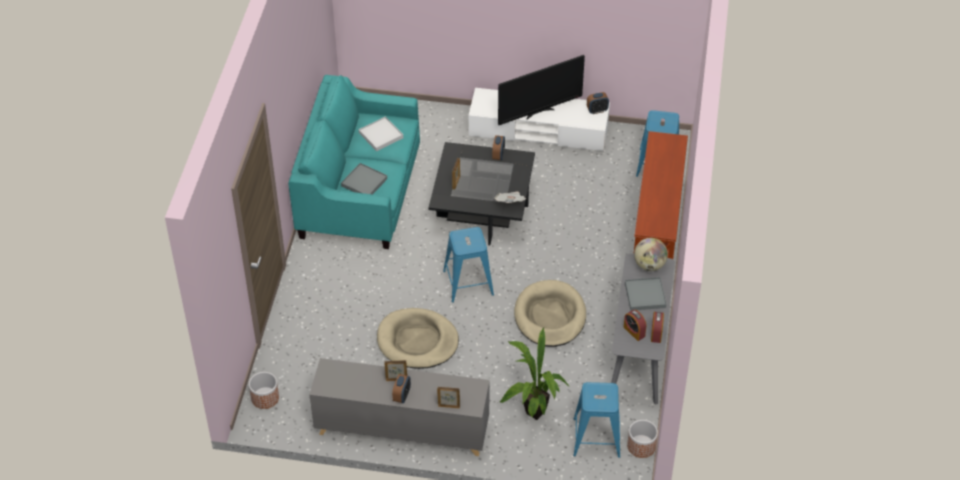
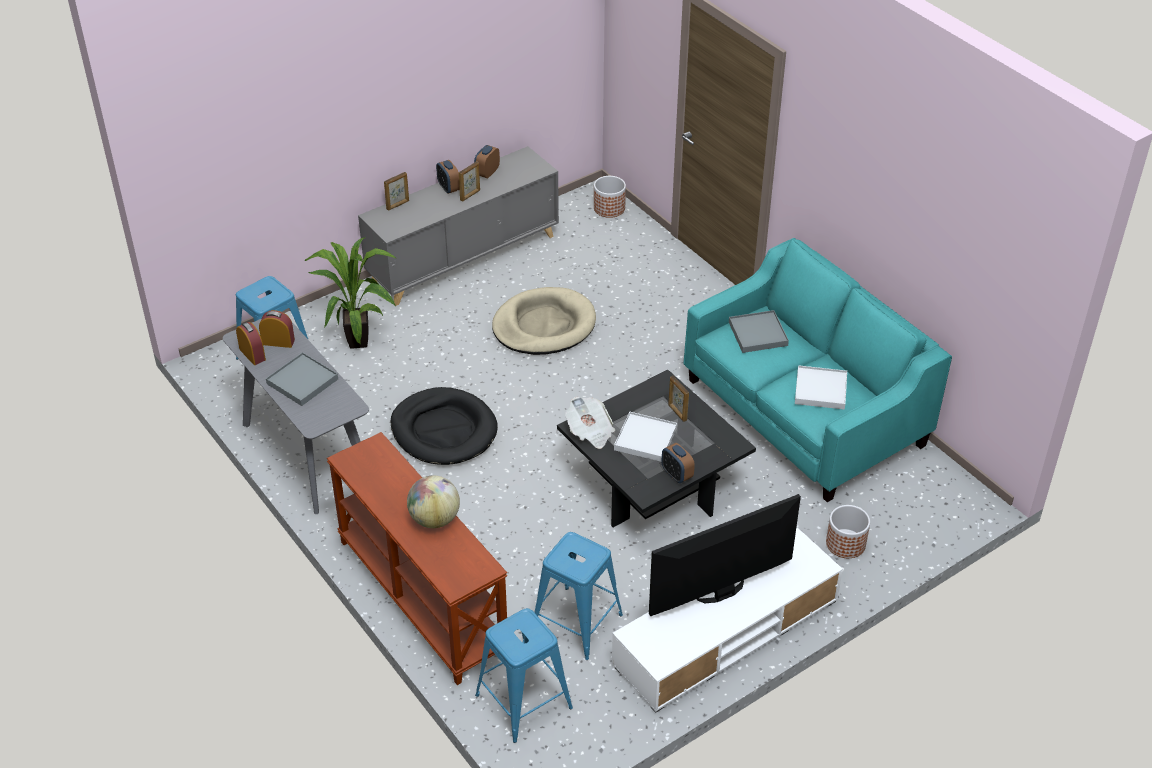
camera: 135 degrees right, 5 degrees down
(468, 283) = (566, 404): blue stool -> blue stool (576, 623)
(489, 181) = (645, 439): none -> white tray
(539, 112) = (722, 594): television -> television turned 45 degrees clockwise
(550, 316) = (444, 430): beige dog bed -> black dog bed
(597, 110) = (657, 654): alarm clock -> alarm clock (487, 173)
(641, 446) = (223, 380): planter -> planter (845, 544)
(649, 265) = (329, 414): globe -> globe (434, 519)

